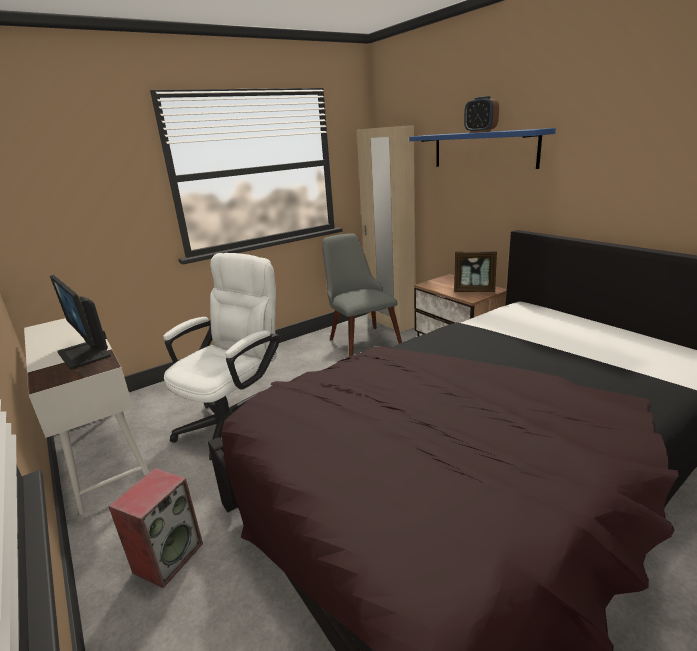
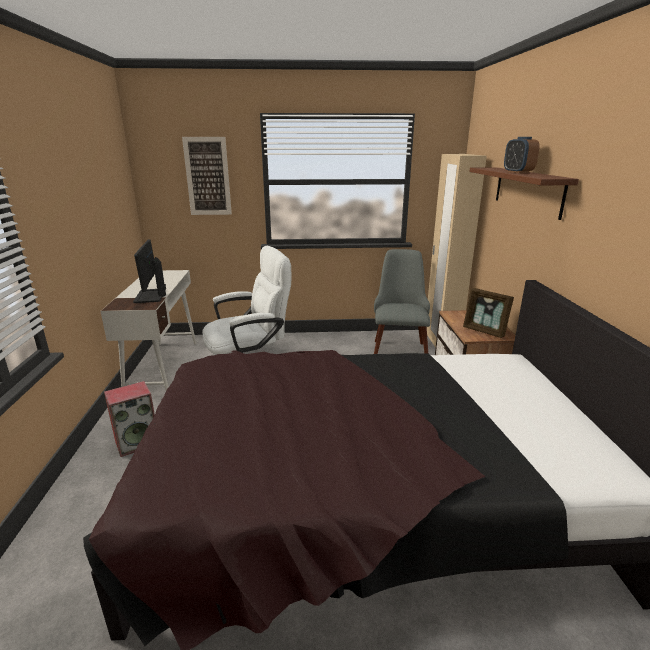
camera: 30 degrees right, 0 degrees up
(90, 180) = (207, 176): none -> picture
(483, 150) = (527, 190): blue shelf -> brown shelf

